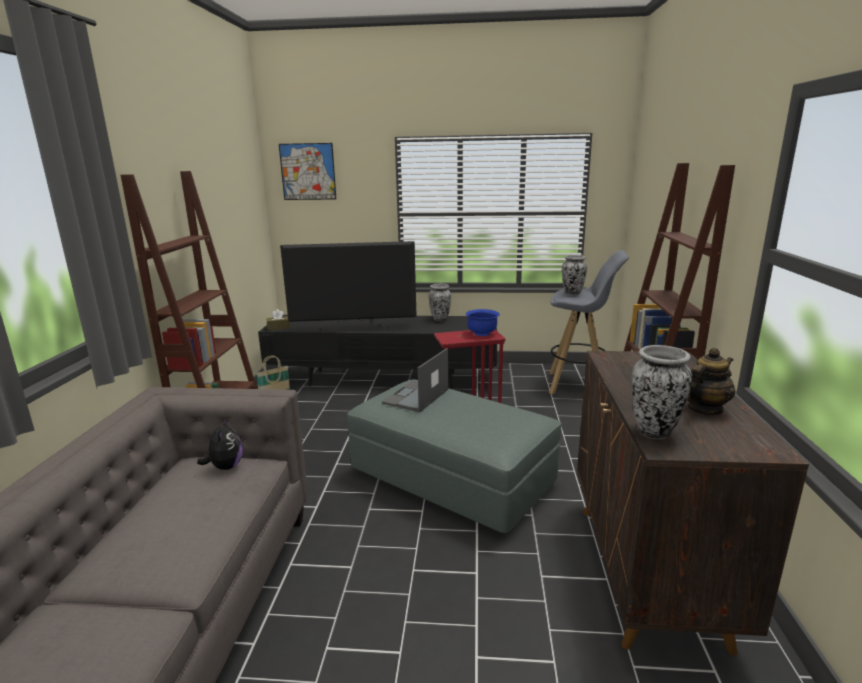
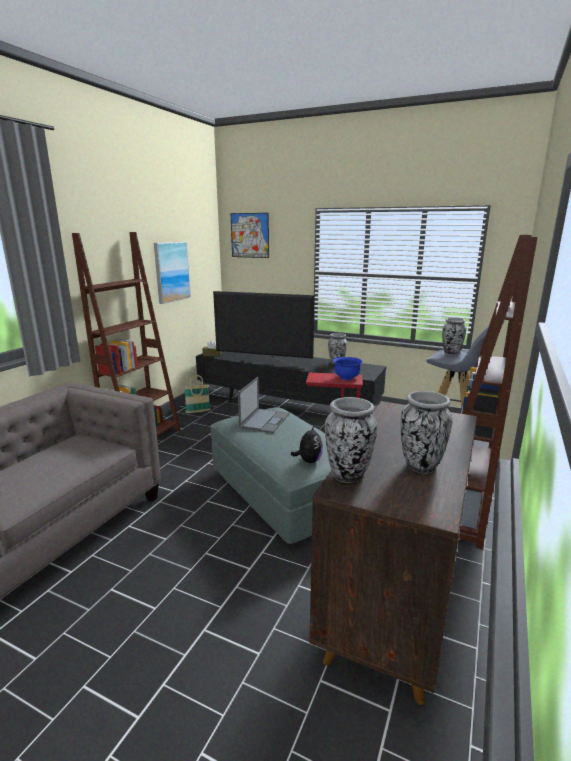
camera: 20 degrees right, 0 degrees up
(223, 223) = (171, 271): none -> picture
(226, 467) = (90, 445): plush toy -> plush toy (308, 461)
(416, 396) = (265, 420): laptop -> laptop turned 150 degrees clockwise
(704, 409) = (420, 466): teapot -> vase

